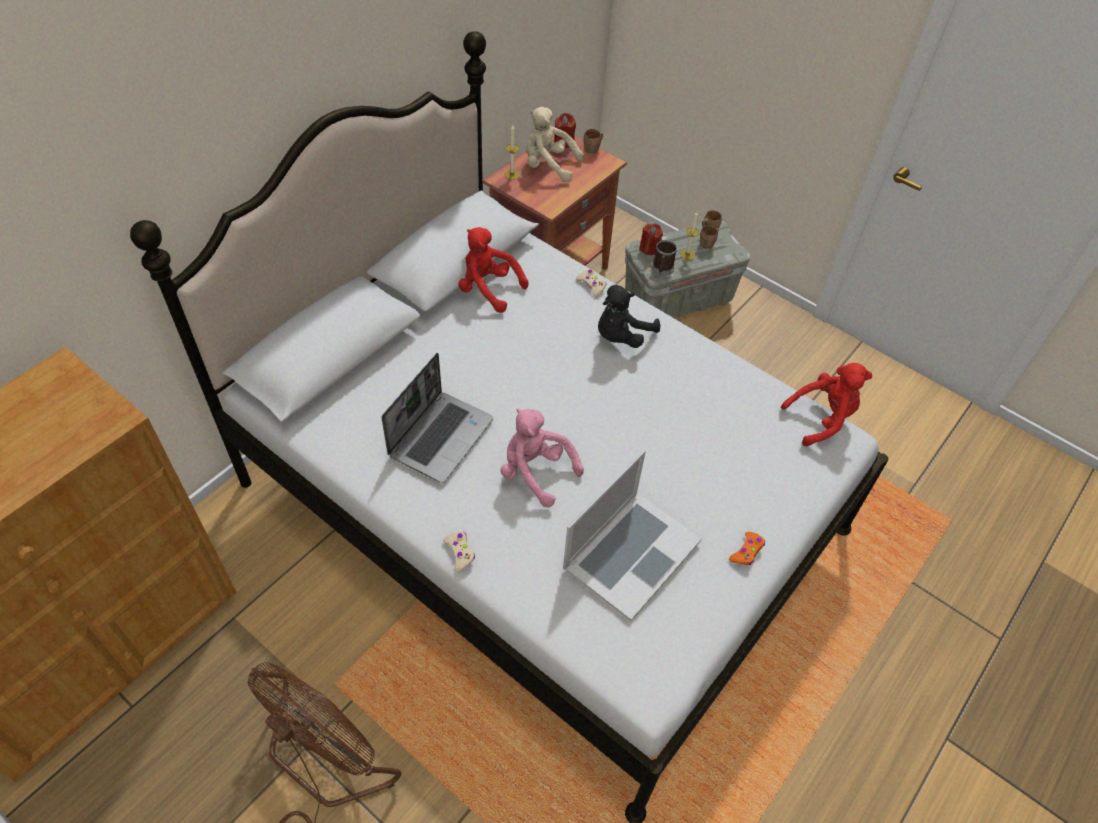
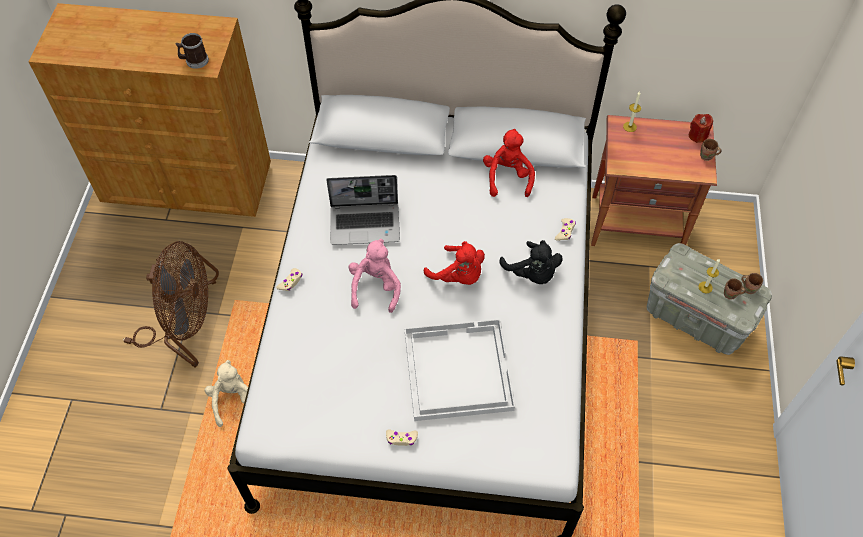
camera: 60 degrees right, 5 degrees up
(548, 166) = (661, 141): beige plush toy -> beige plush toy (234, 401)
(621, 336) = (532, 273): black plush toy -> black plush toy turned 135 degrees counterclockwise
(631, 553) = (350, 370): laptop -> none
(649, 248) = (687, 259): red candle -> none
(662, 269) = (672, 278): mug -> mug (194, 61)
(694, 457) = (456, 370): none -> white tray
(747, 552) = (401, 439): orange game controller -> beige game controller
(822, 418) = (560, 437): red plush toy -> red plush toy (458, 276)

